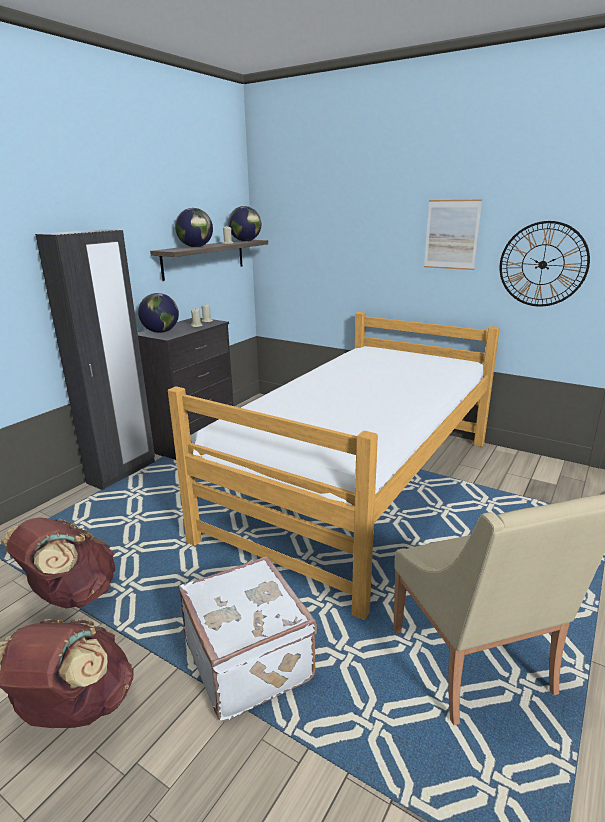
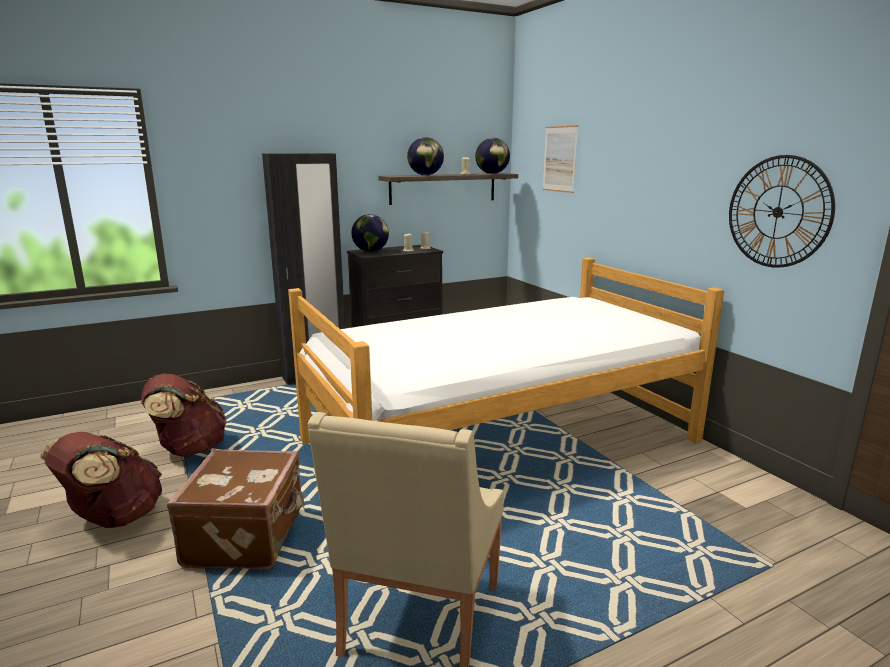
camera: 30 degrees right, 5 degrees down
(250, 659) = (247, 536): white suitcase -> brown suitcase
(451, 235) = (681, 171): picture -> picture (559, 159)

